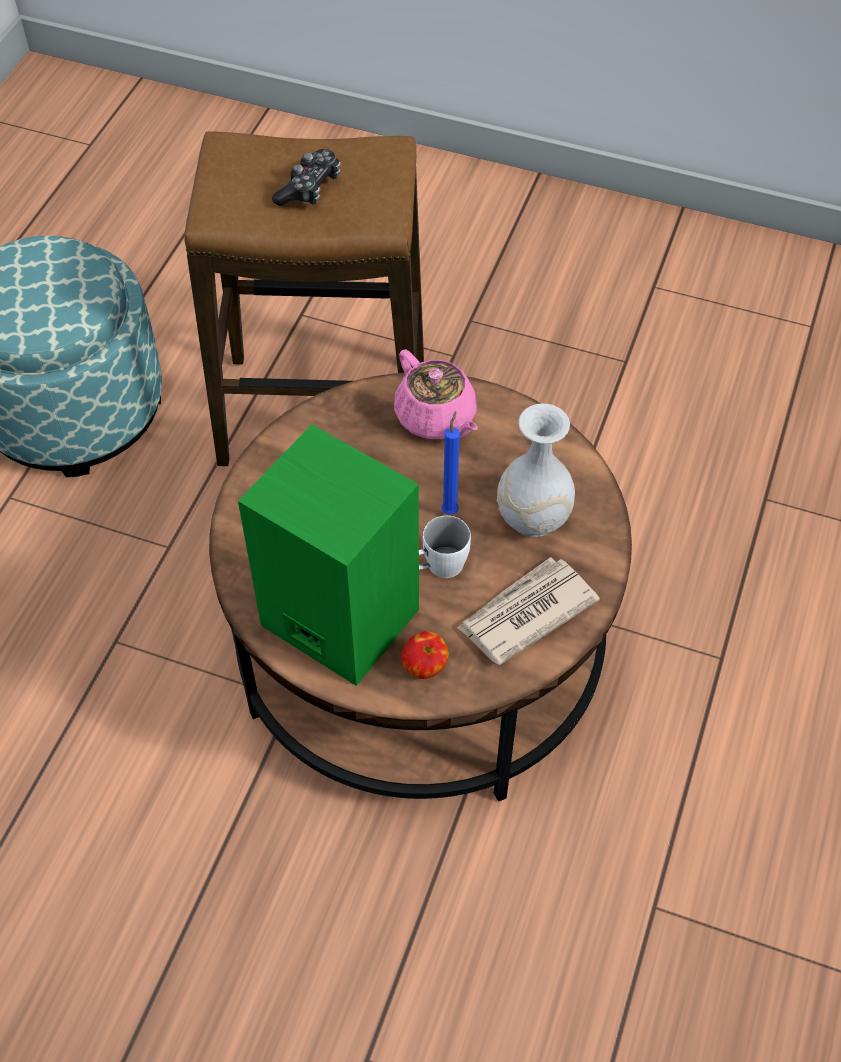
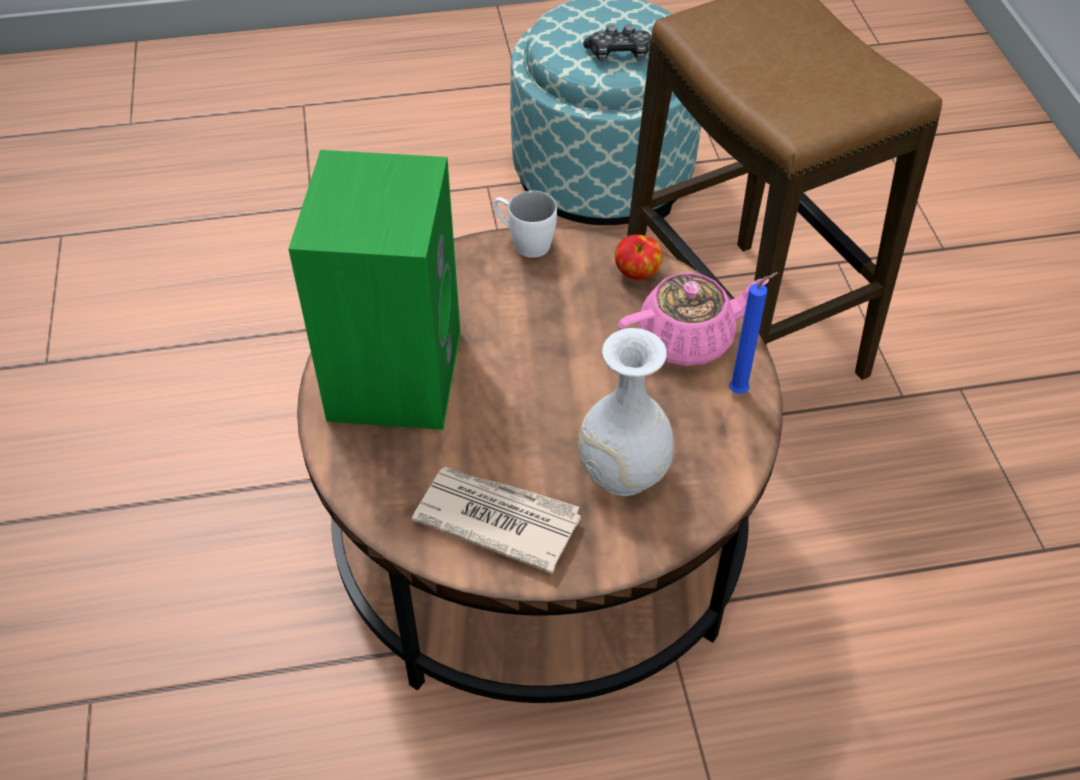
camera: 60 degrees right, 5 degrees down
(310, 188) = (792, 64): game controller -> game controller (619, 54)
(425, 667) = (379, 464): apple -> apple (637, 274)
(436, 418) = (687, 339): pink teapot -> pink teapot turned 135 degrees counterclockwise
(438, 568) = (503, 422): white mug -> white mug (524, 242)
(450, 509) = (582, 400): blue candle -> blue candle (741, 391)

